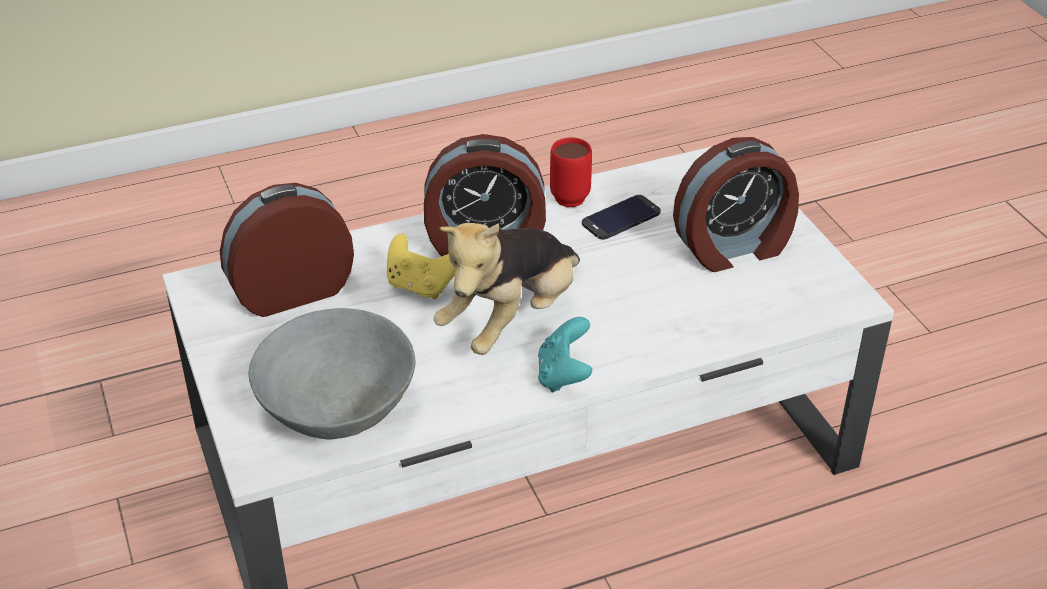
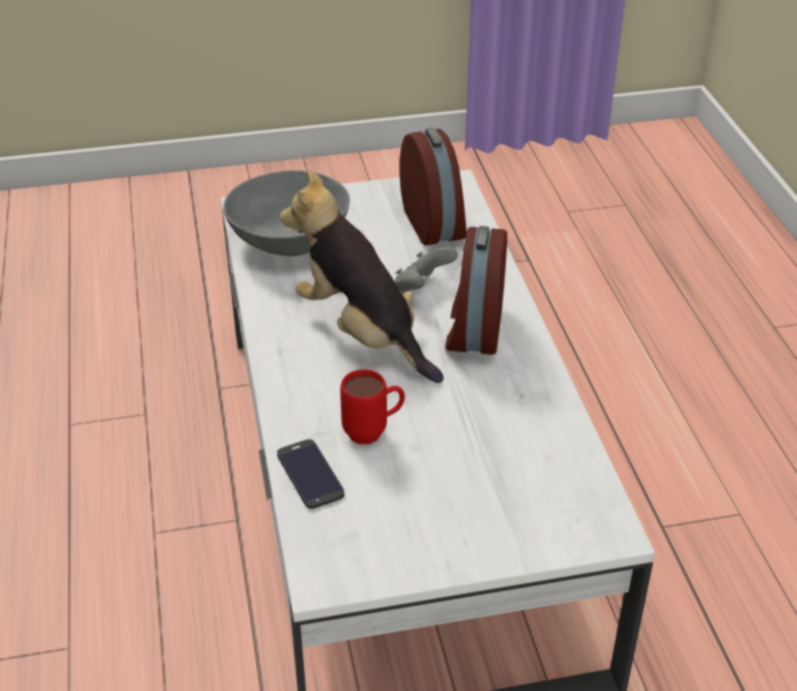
camera: 100 degrees right, 0 degrees up
(421, 286) = (422, 288): yellow game controller -> grey game controller
(564, 375) = (280, 353): turquoise game controller -> none
(566, 194) = (550, 390): red mug -> red mug (373, 432)
(621, 218) = (503, 423): phone -> phone (310, 474)
(734, 248) = (433, 500): alarm clock -> none

